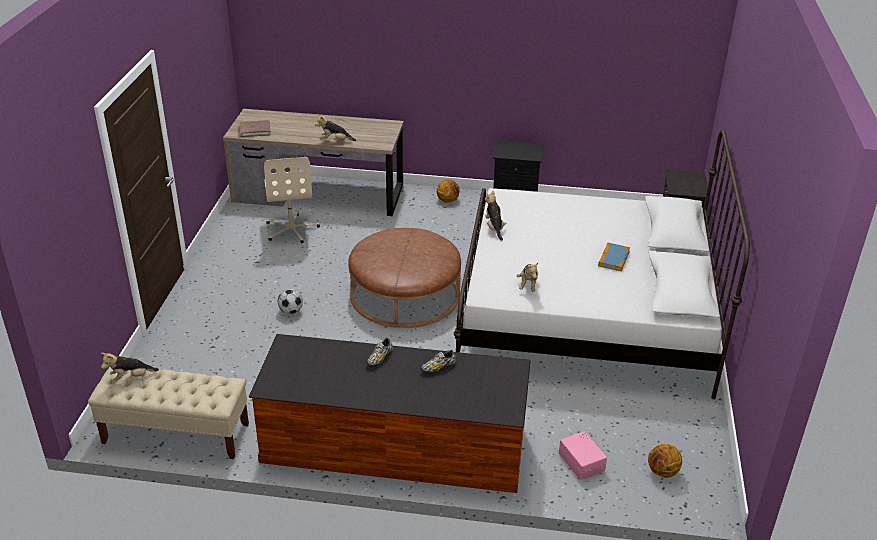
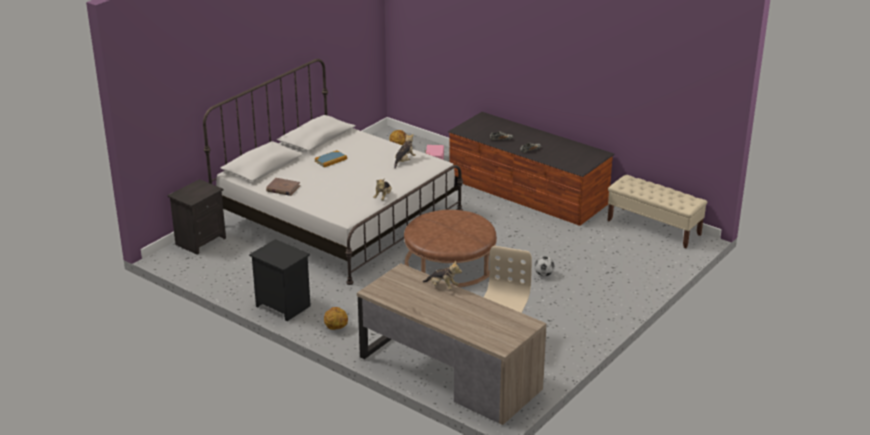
camera: 150 degrees left, 5 degrees down
(130, 378) = (679, 202): plush toy -> none
(255, 130) = (509, 322): brown book -> brown book (283, 188)

